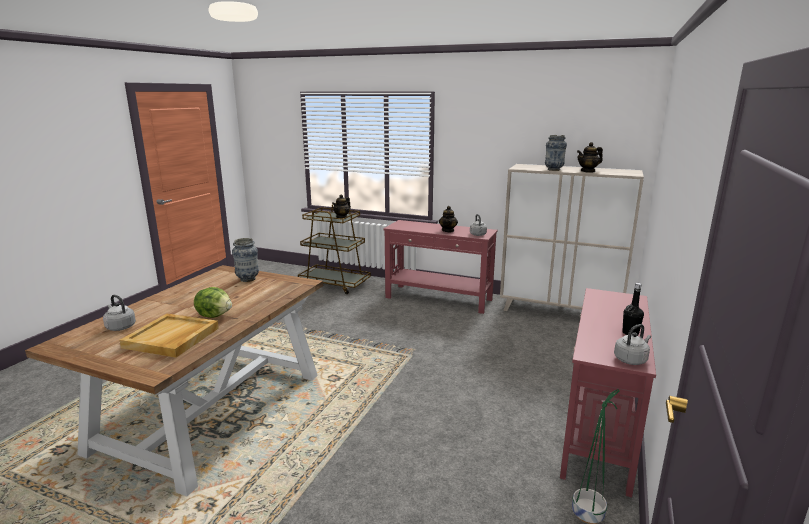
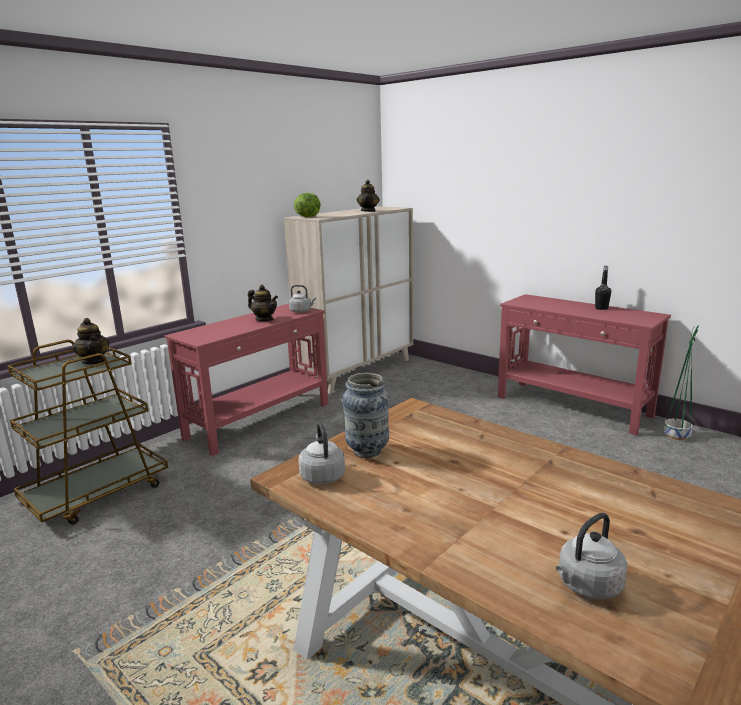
camera: 70 degrees left, 0 degrees up
(171, 338) = (636, 516): beige tray -> none
(215, 315) = (537, 479): lettuce -> lettuce (308, 217)
(553, 170) = (346, 214): vase -> none
(631, 359) = (649, 315): grey kettle -> grey kettle (322, 475)

